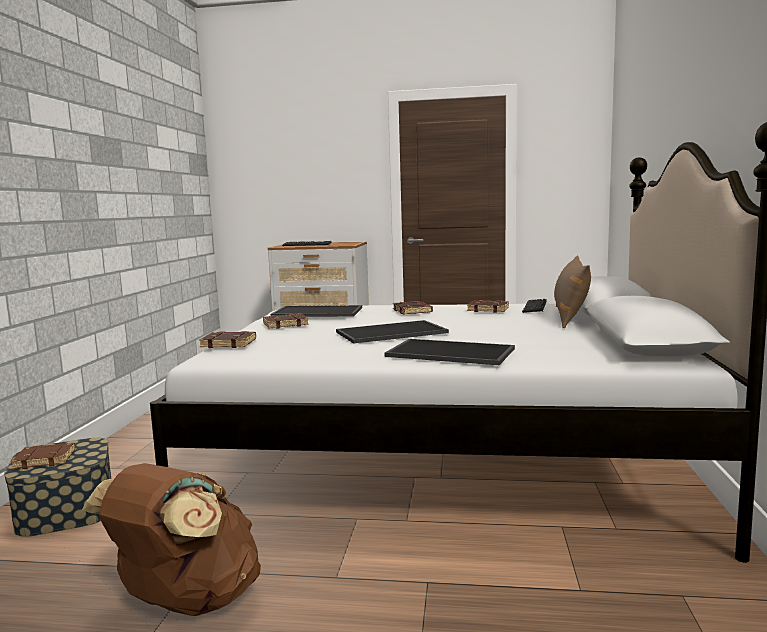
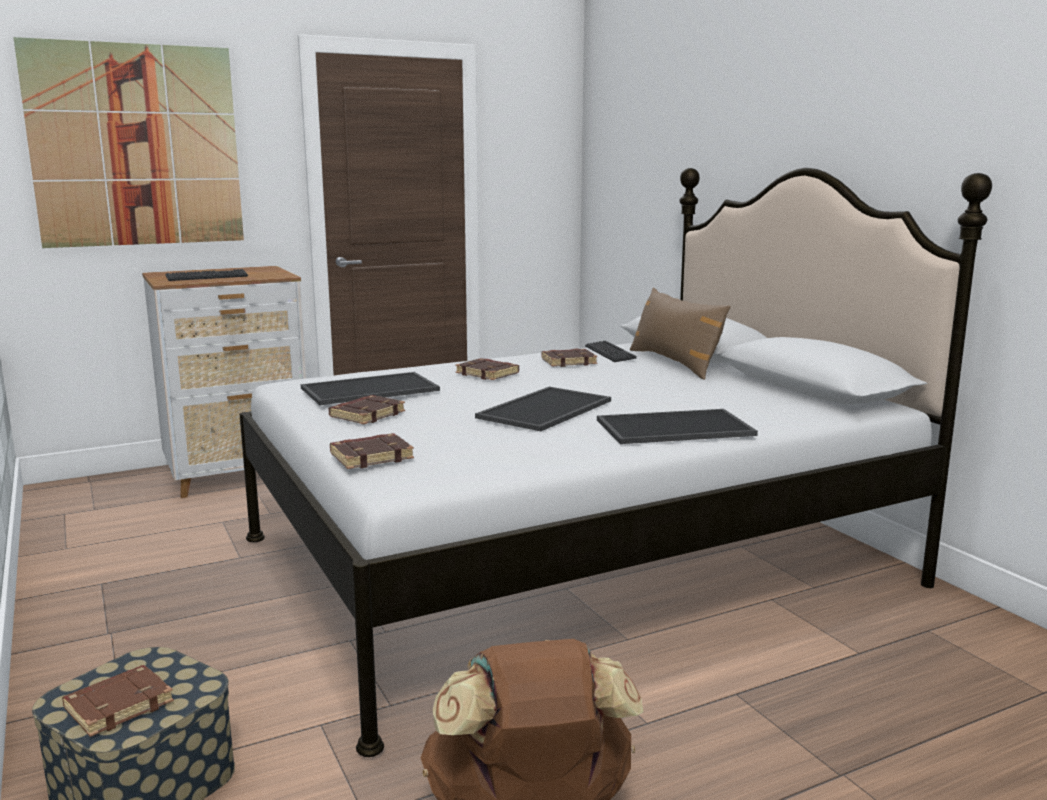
camera: 35 degrees left, 5 degrees up
(290, 168) = (136, 146): none -> picture

